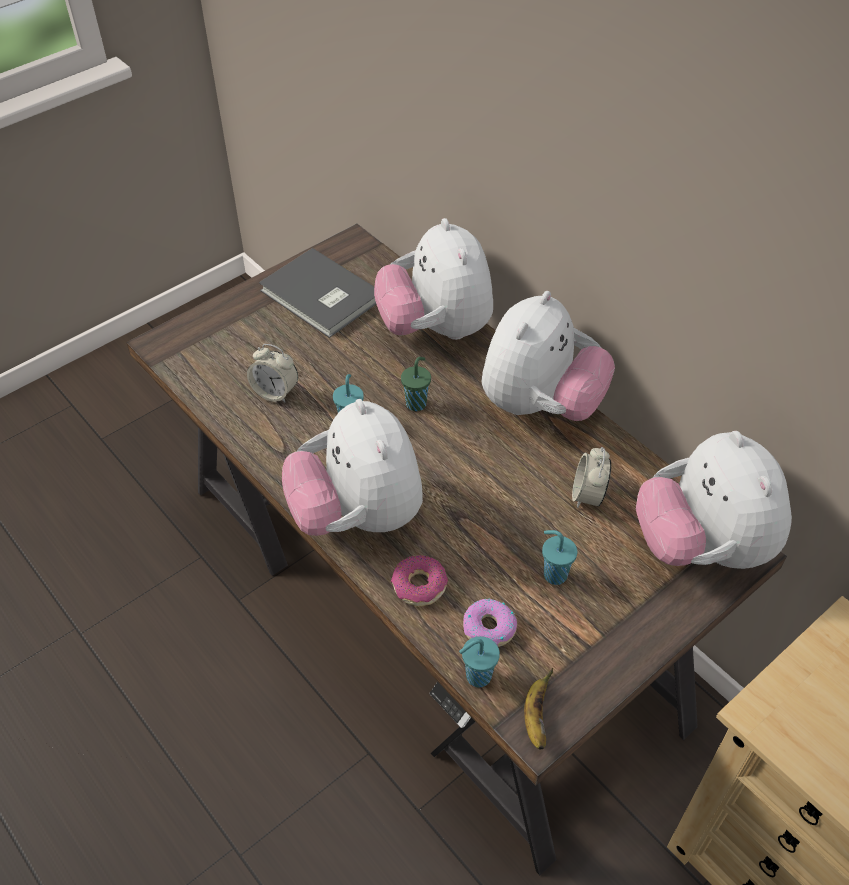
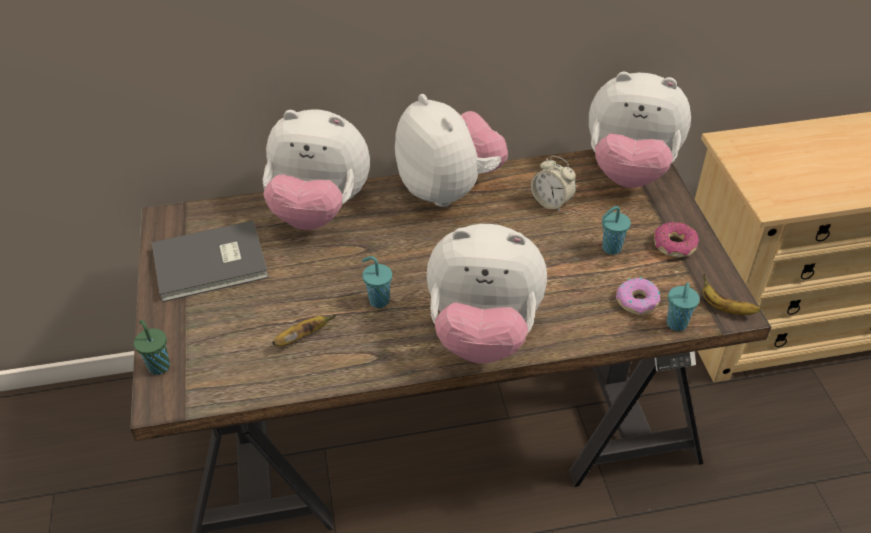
camera: 60 degrees left, 5 degrees down
(275, 392) = (303, 337): alarm clock -> banana
(416, 403) = (391, 253): green cup -> green cup (158, 365)
(419, 586) = (577, 324): donut -> donut (674, 246)

